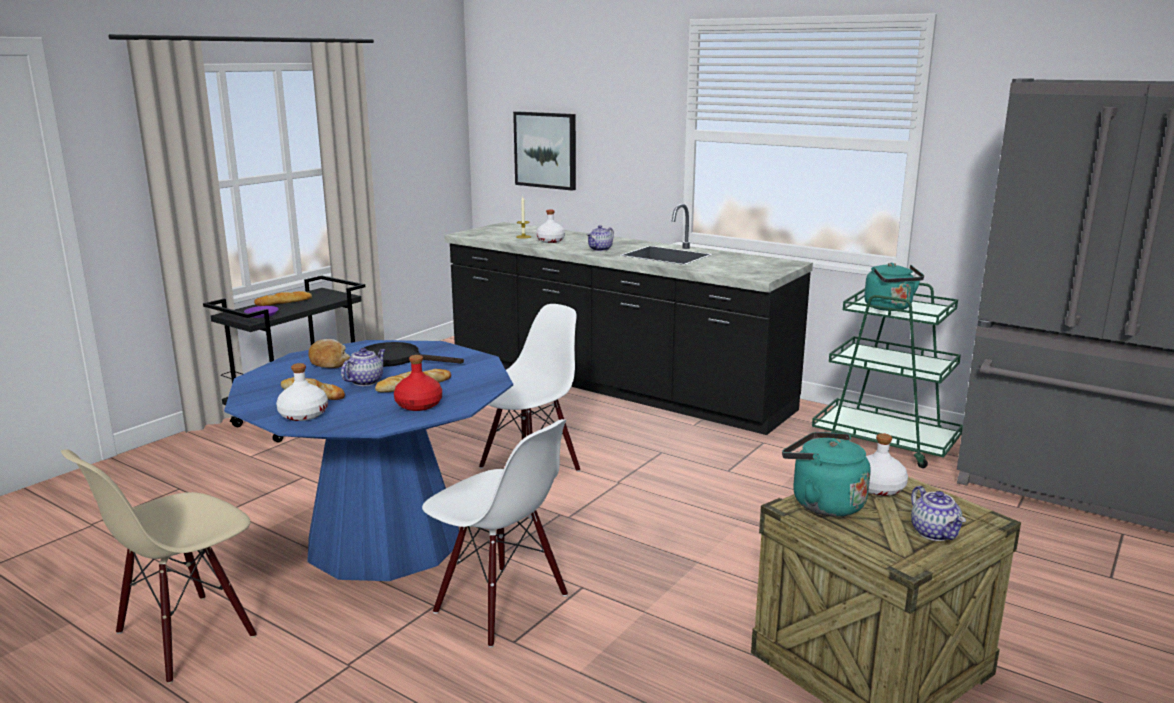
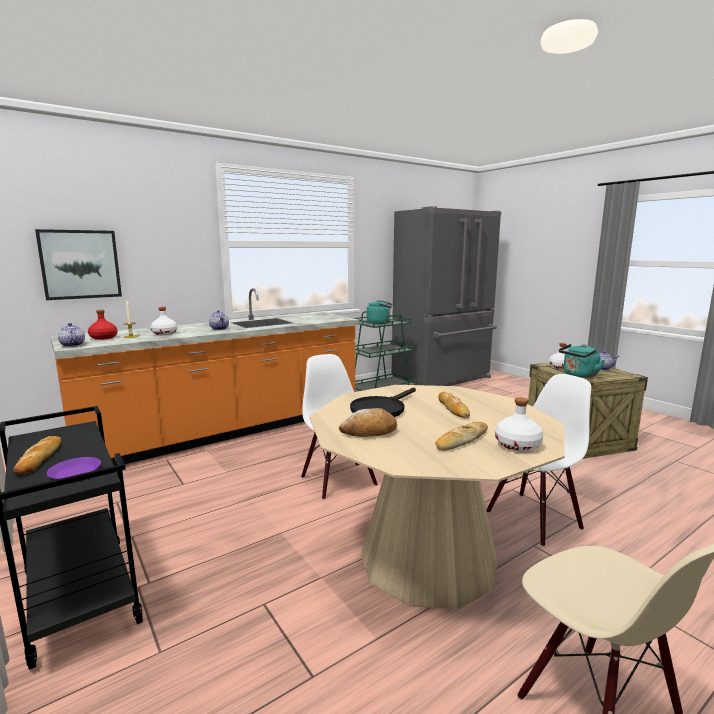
camera: 70 degrees left, 5 degrees down
(365, 381) = (436, 421): teapot -> teapot (72, 345)
(385, 539) = (428, 558): blue dining table -> beige dining table
(419, 405) = (498, 409): red bottle -> red bottle (103, 337)
(614, 385) = (228, 431): black counter -> orange counter

